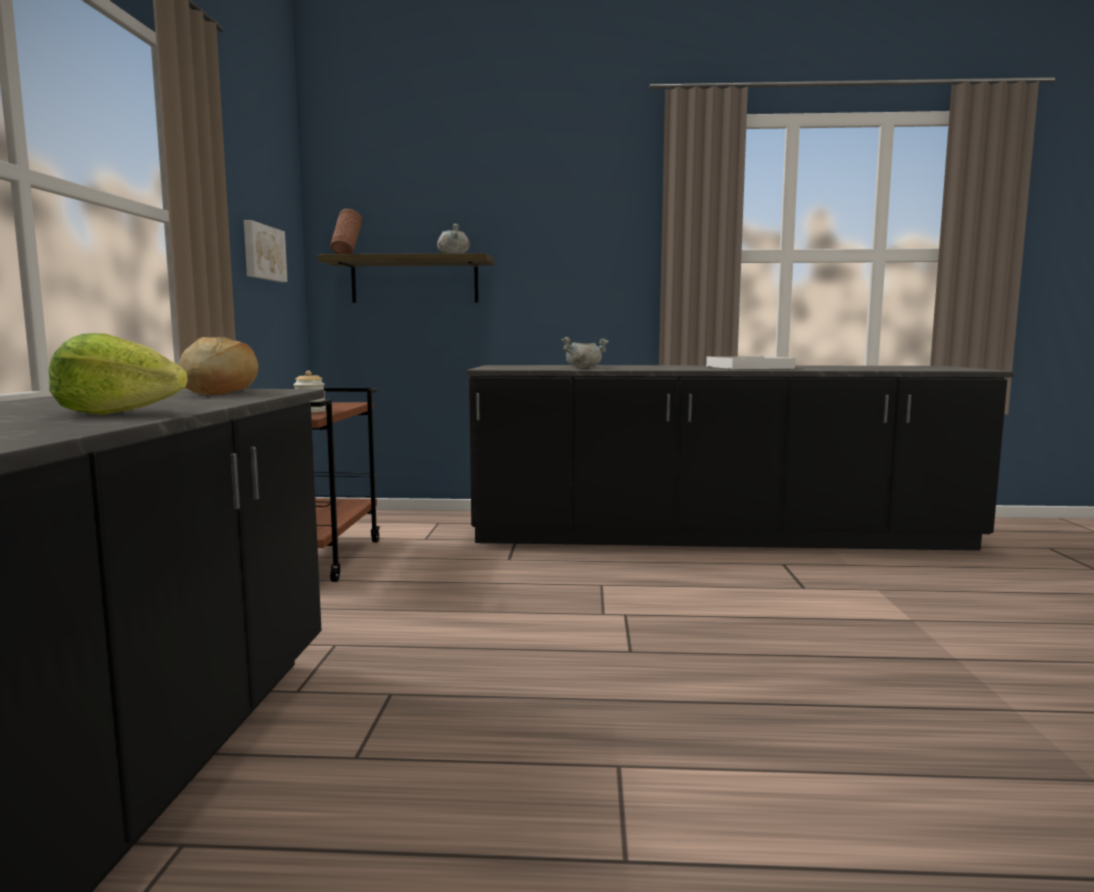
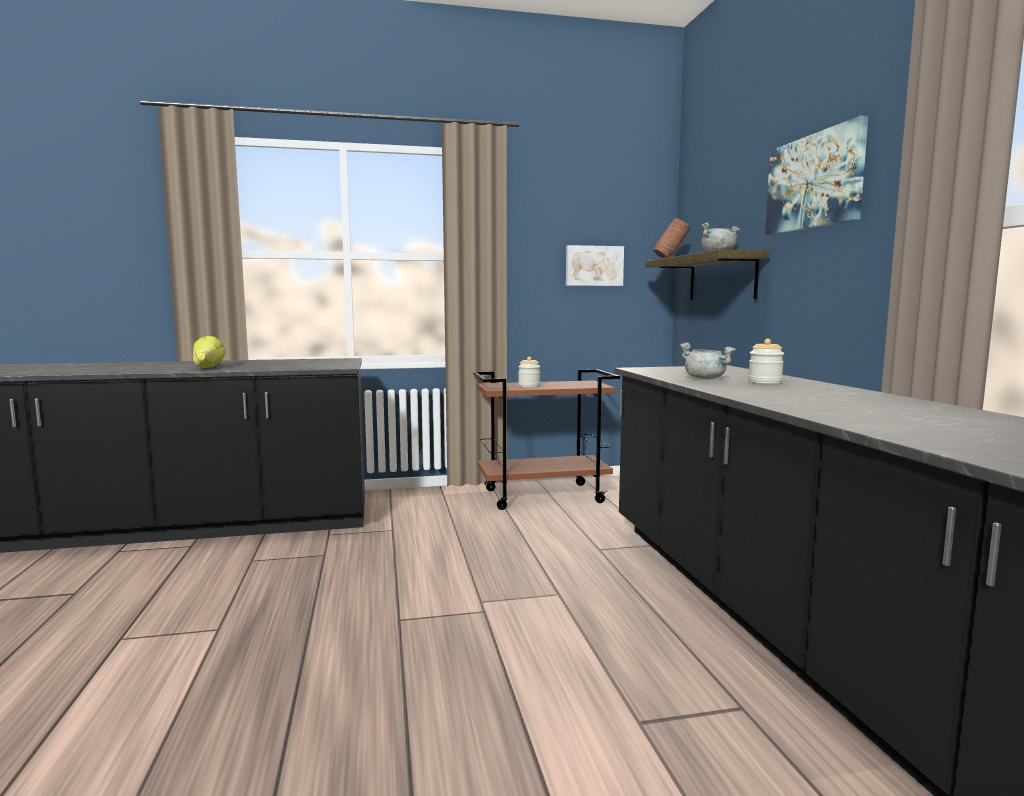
camera: 75 degrees right, 0 degrees up
(219, 392) = (324, 364): bread -> none
(549, 206) = (814, 182): none -> picture
(615, 366) = (765, 382): none -> jar
(749, 367) = (868, 408): white tray -> none

